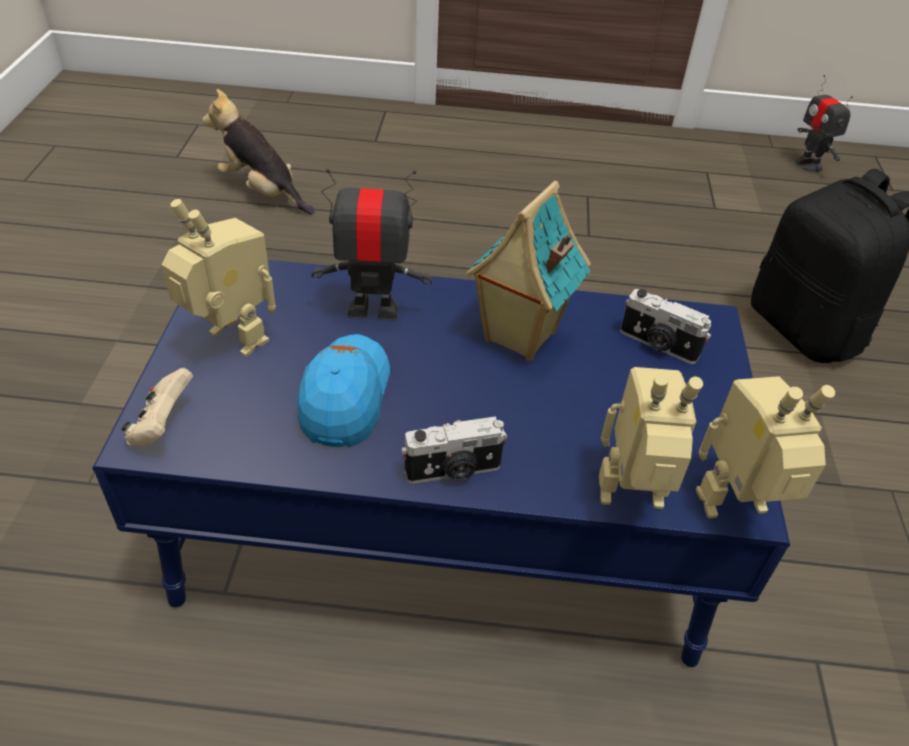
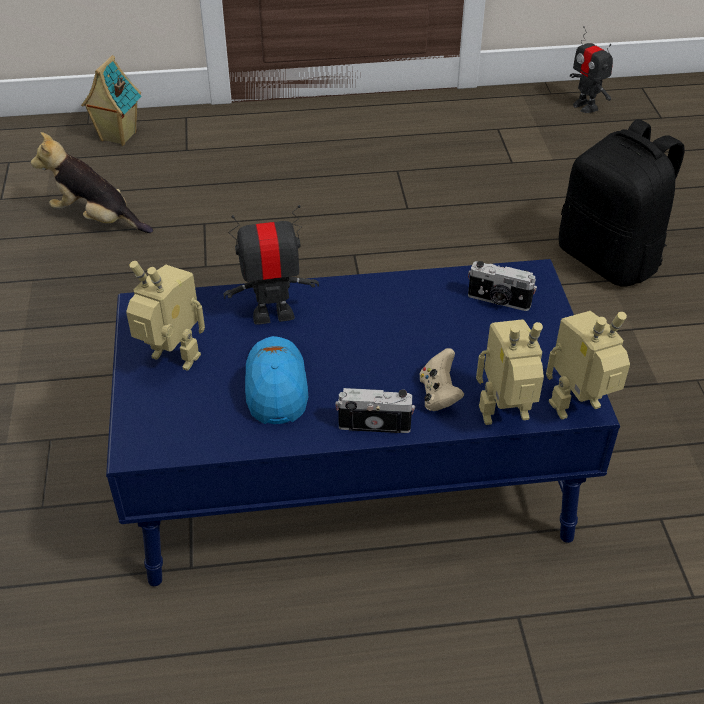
camera: 10 degrees left, 0 degrees up
(162, 426) = (146, 435): beige game controller -> beige game controller (439, 394)
(453, 471) = (374, 423): camera -> camera turned 150 degrees counterclockwise
(518, 337) = (391, 315): toy house -> toy house (117, 137)

